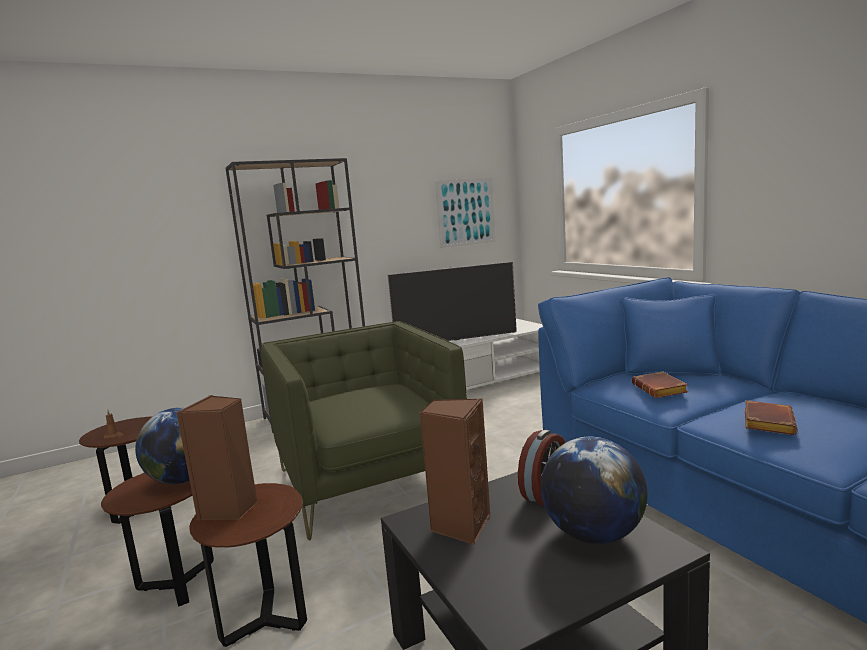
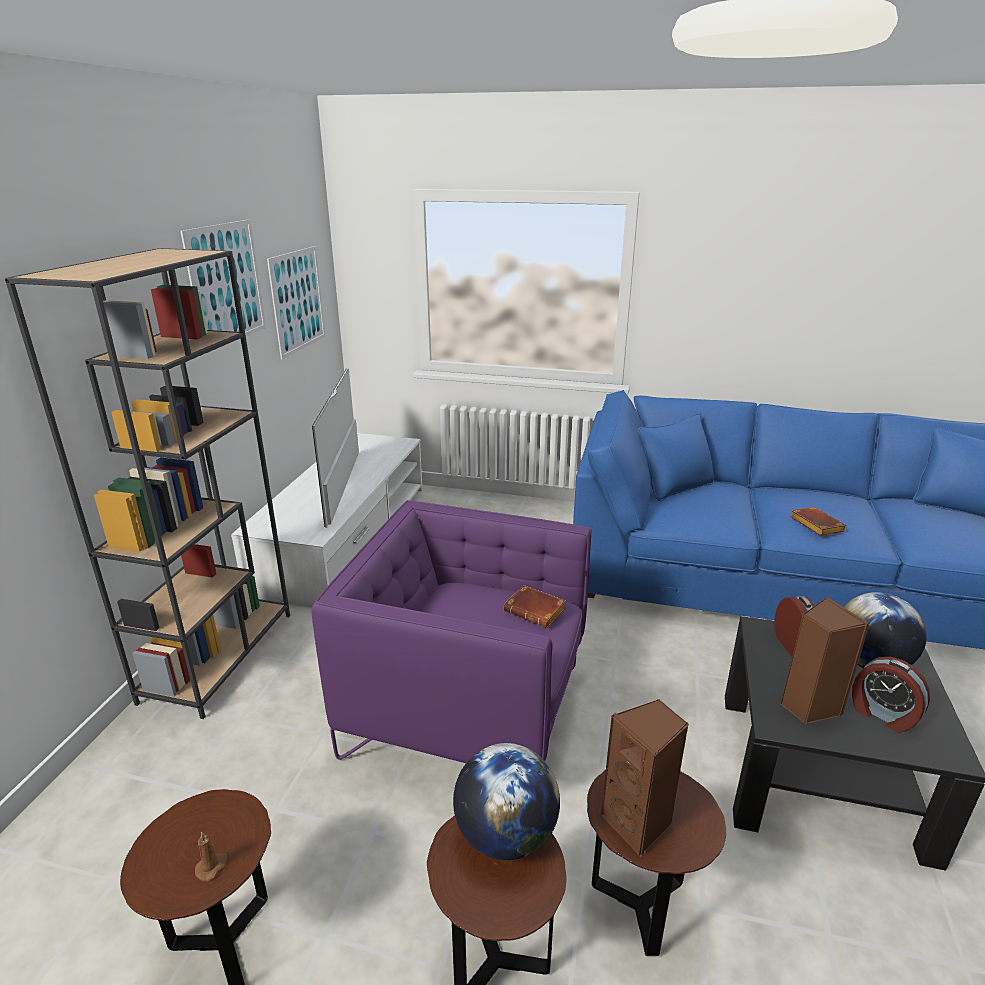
camera: 50 degrees left, 15 degrees up
(369, 482) = (466, 712): green armchair -> purple armchair
(391, 191) = (226, 284): none -> picture
(456, 340) = (343, 486): television -> television turned 150 degrees clockwise
(510, 565) = (882, 714): none -> alarm clock
(661, 390) = (715, 513): brown book -> brown book (536, 611)

